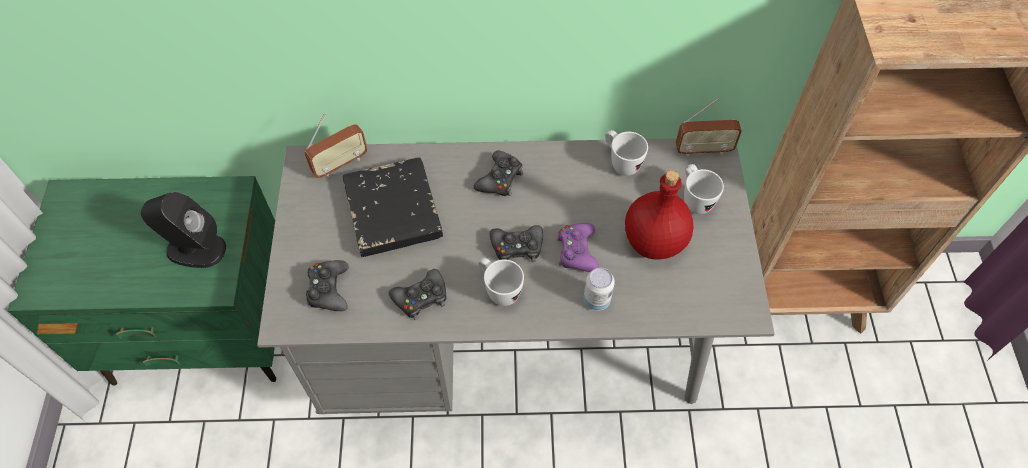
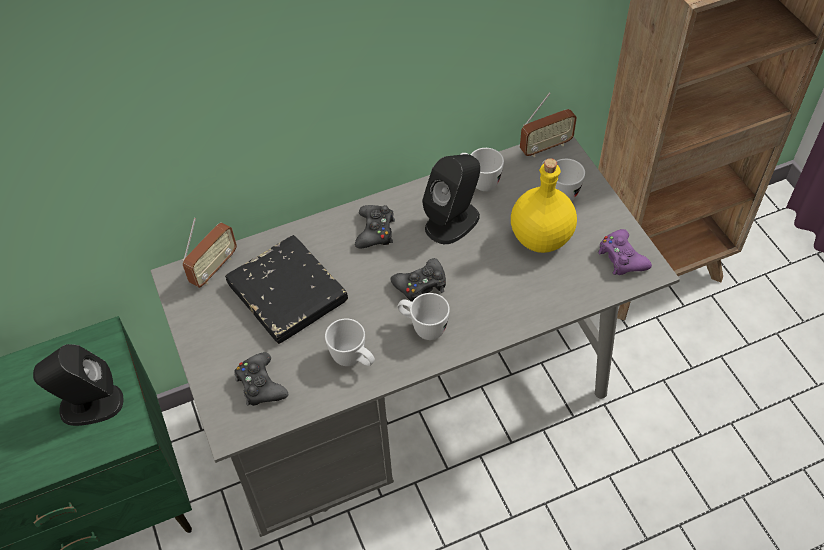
camera: 20 degrees left, 5 degrees down
(421, 298) = (354, 360): black game controller -> white mug
(577, 194) = (453, 221): none -> black speaker
(577, 251) = (477, 270): purple game controller -> purple game controller (621, 258)
(596, 300) = (515, 305): can -> none
(654, 240) = (540, 237): red bottle -> yellow bottle

